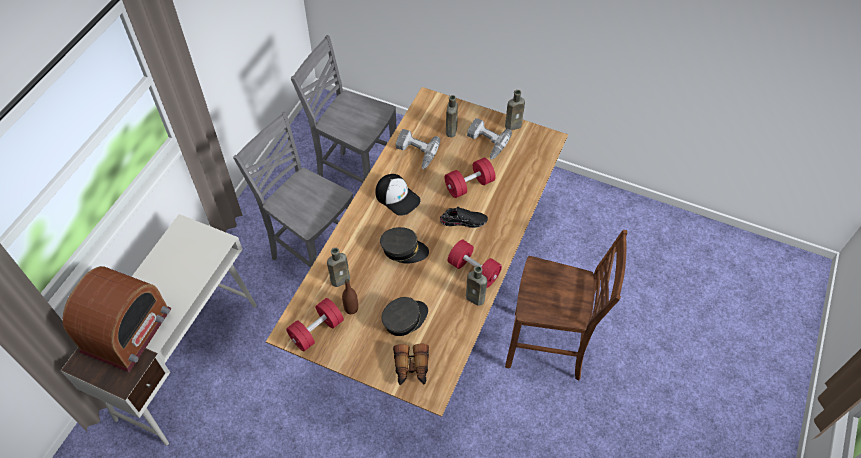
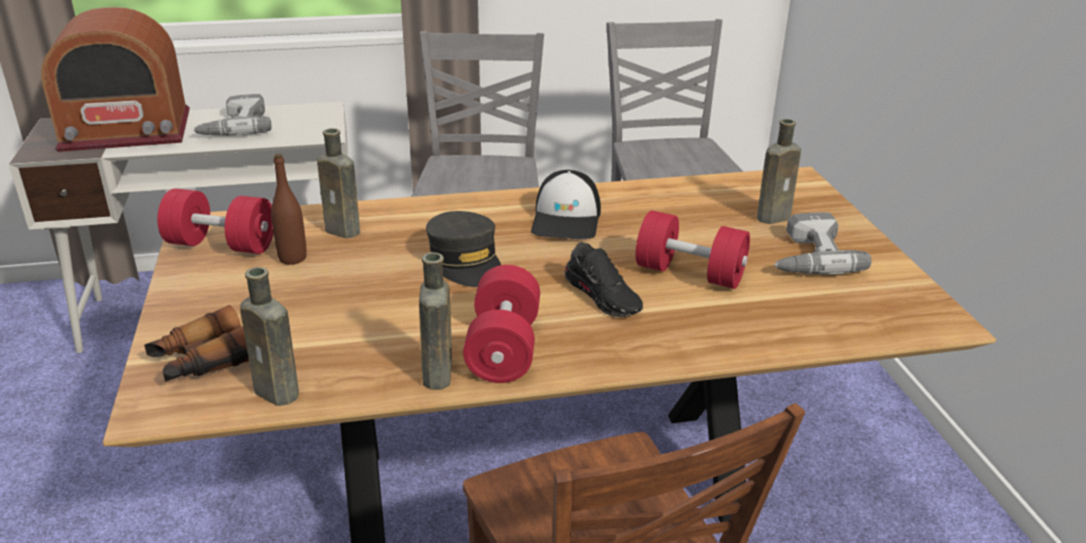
camera: 55 degrees right, 25 degrees down
(404, 319) = (314, 314): grey cap -> none
(415, 152) = (677, 204): power drill -> power drill (234, 126)
(514, 125) = (897, 270): brown bottle -> brown bottle (279, 393)

